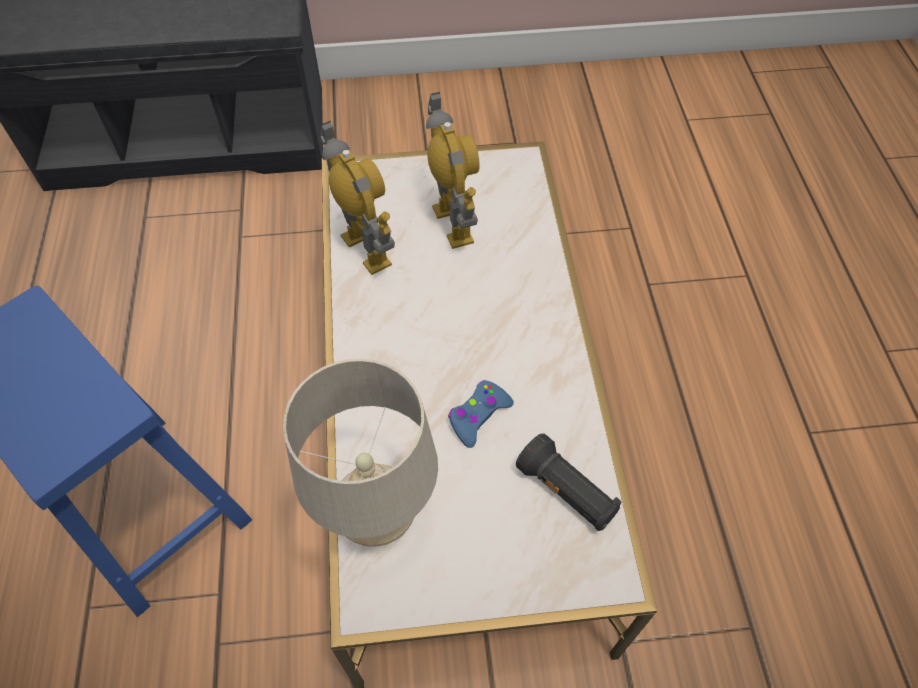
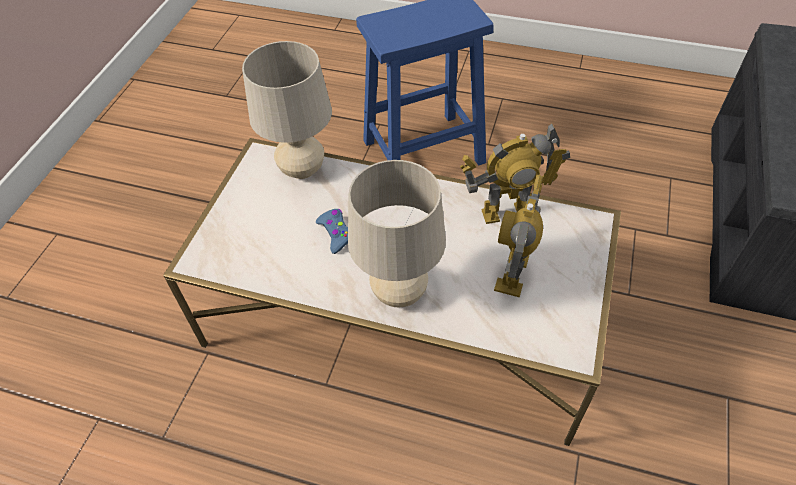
camera: 115 degrees right, 5 degrees down
(453, 224) = (513, 274): toy robot -> toy robot turned 105 degrees clockwise
(531, 315) = (399, 293): none -> beige table lamp
(566, 492) = (257, 259): black flashlight -> none

